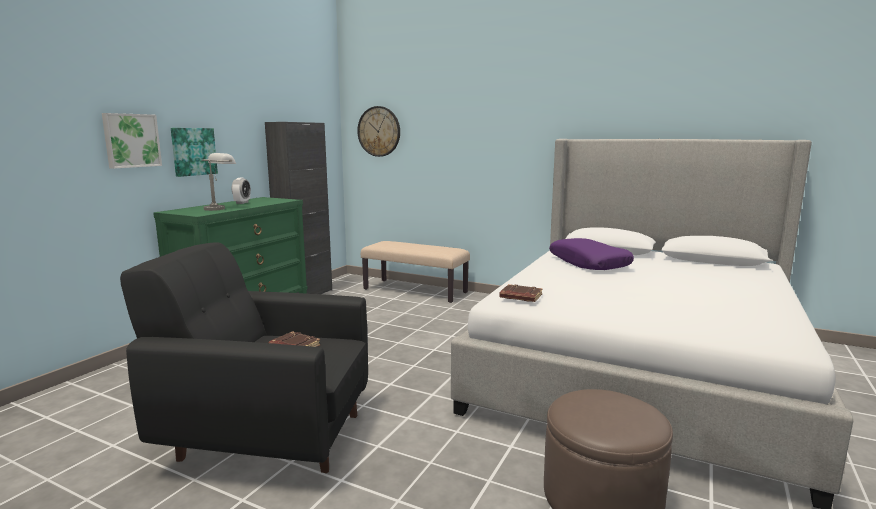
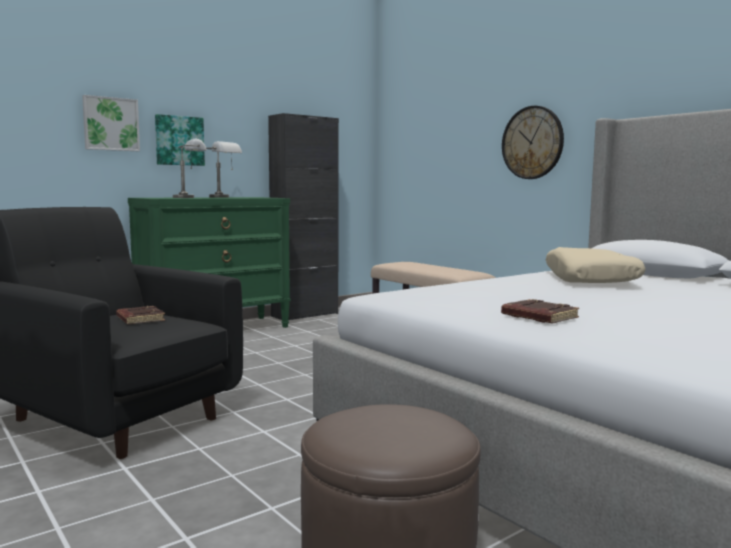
camera: 25 degrees right, 5 degrees down
(242, 203) = (224, 197): alarm clock -> grey table lamp
(379, 131) = (410, 130): wall clock -> wall clock (532, 142)
(520, 297) = (411, 292): brown book -> brown book (538, 317)
(589, 263) = (591, 280): purple pillow -> beige pillow

